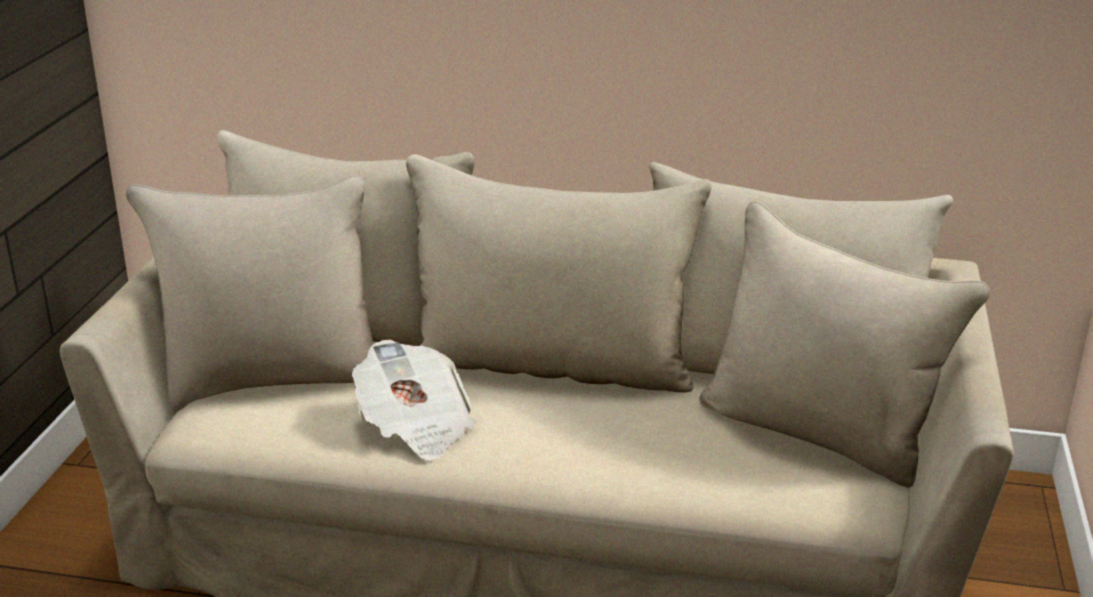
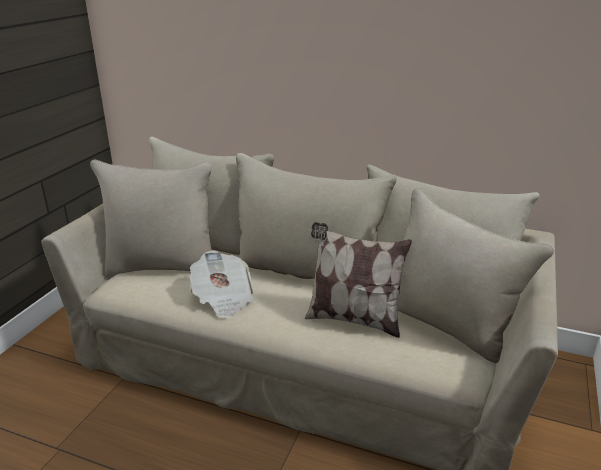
camera: 10 degrees right, 0 degrees up
(658, 439) = (353, 319): none -> pillow

